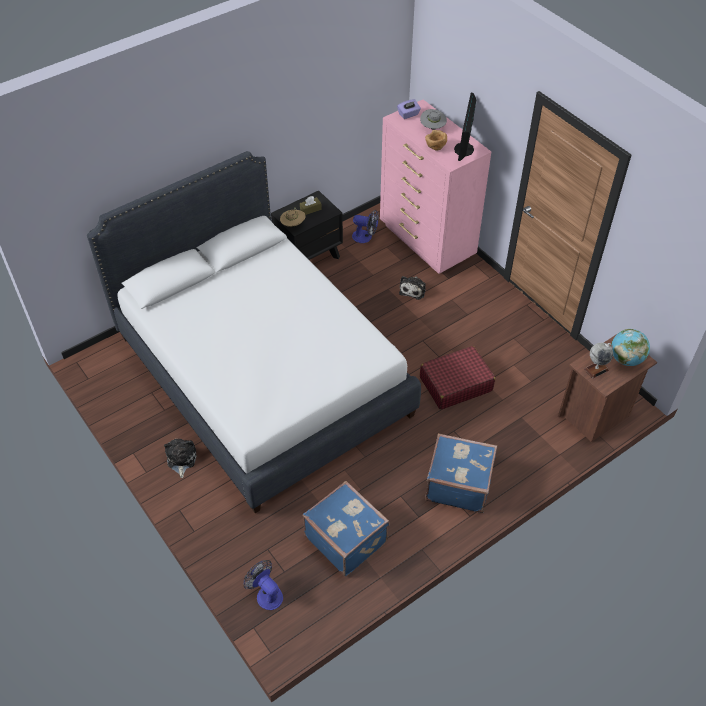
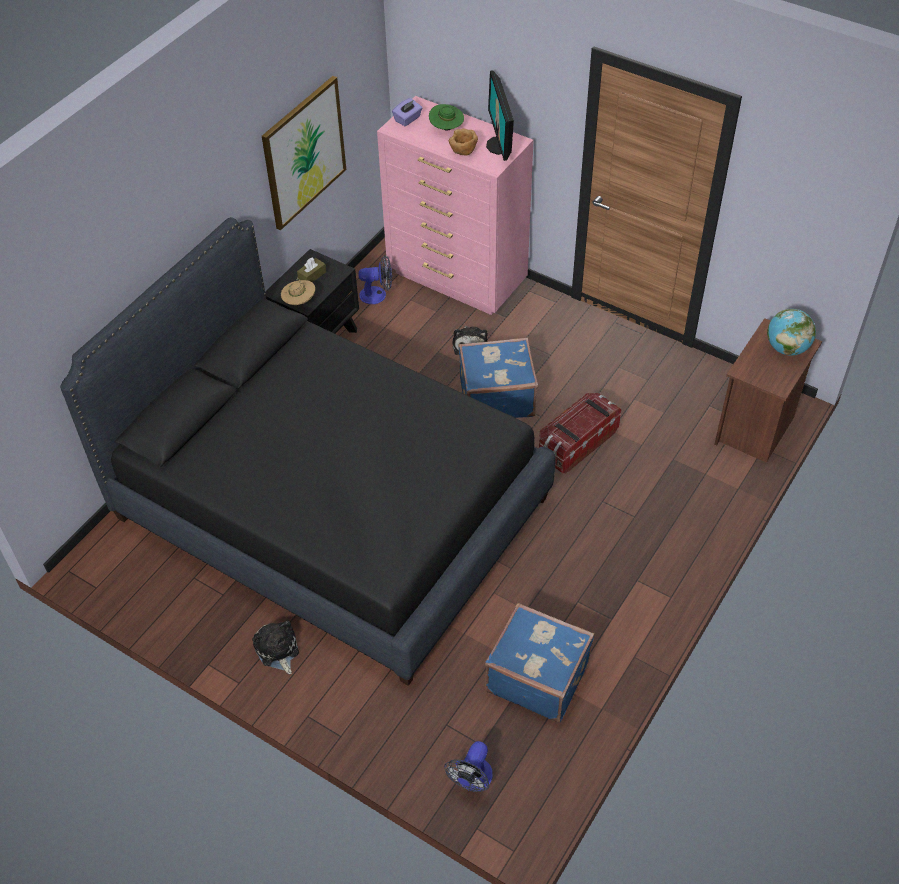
camera: 20 degrees left, 0 degrees up
(262, 374) = (331, 507): white bed -> black bed
(266, 594) = (472, 781): fan -> fan turned 90 degrees counterclockwise
(323, 120) = (304, 152): none -> picture
(432, 128) = (446, 128): grey hat -> green hat
(455, 384) = (577, 443): red suitcase -> storage box
(458, 483) = (638, 563): blue suitcase -> blue suitcase (496, 396)
(596, 369) = (760, 370): globe -> none

